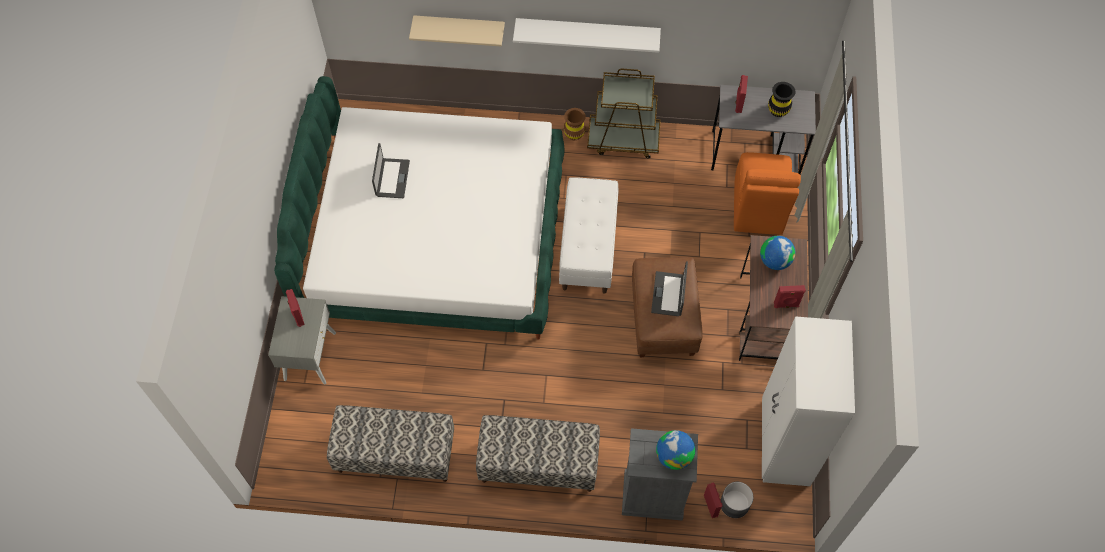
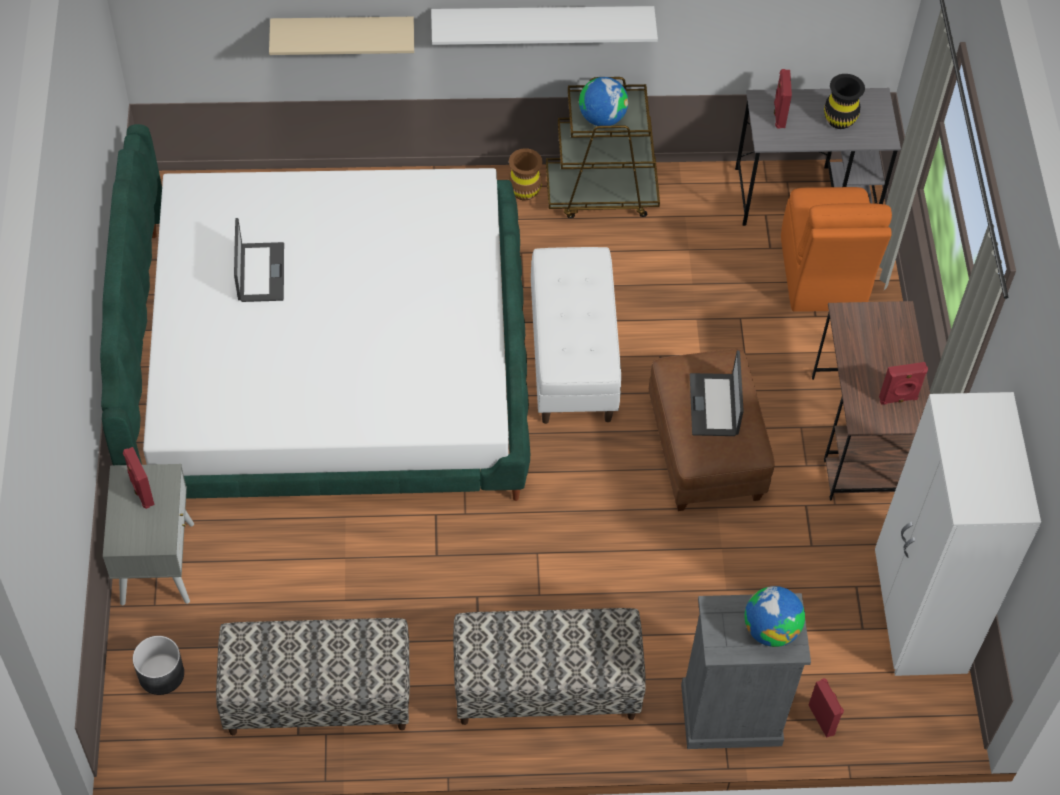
camera: 10 degrees left, 5 degrees down
(734, 503) = (857, 712): grey planter -> grey planter (161, 674)
(774, 261) = (870, 337): globe -> globe (602, 118)

